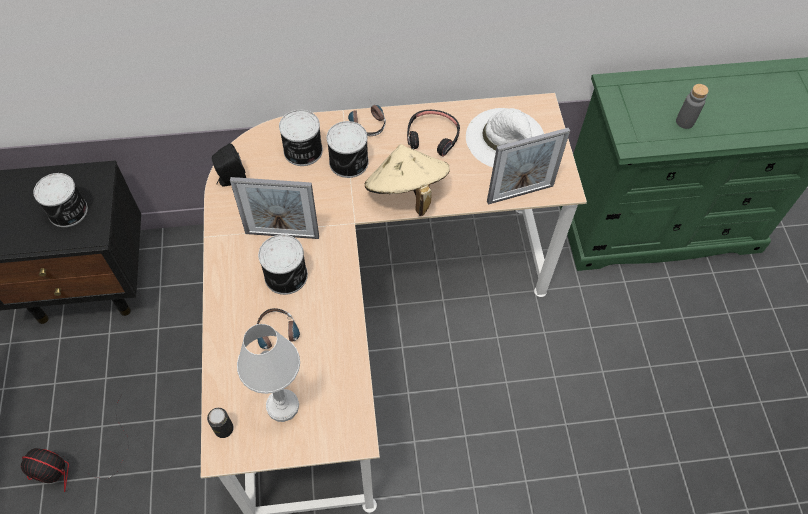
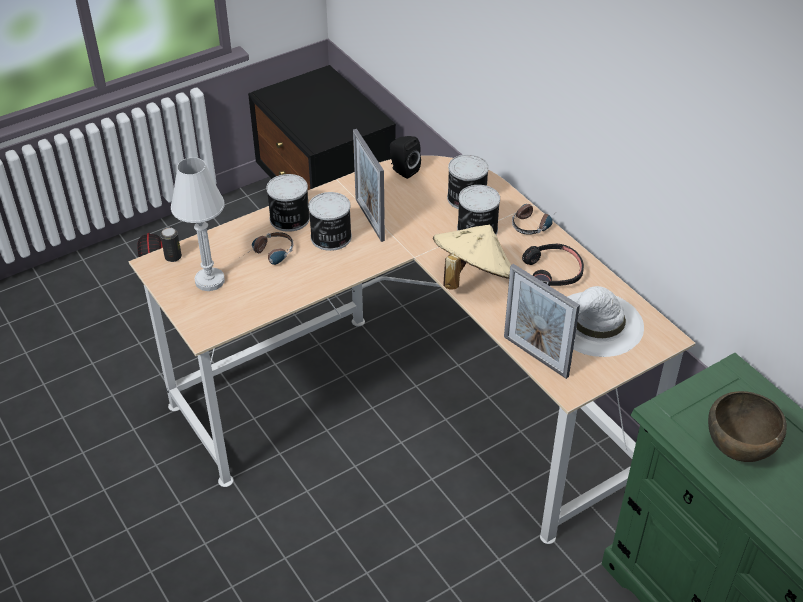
camera: 65 degrees right, 15 degrees down
(68, 212) = (329, 122): can -> can (289, 219)
(684, 122) = (738, 451): grey bottle -> brown bowl

